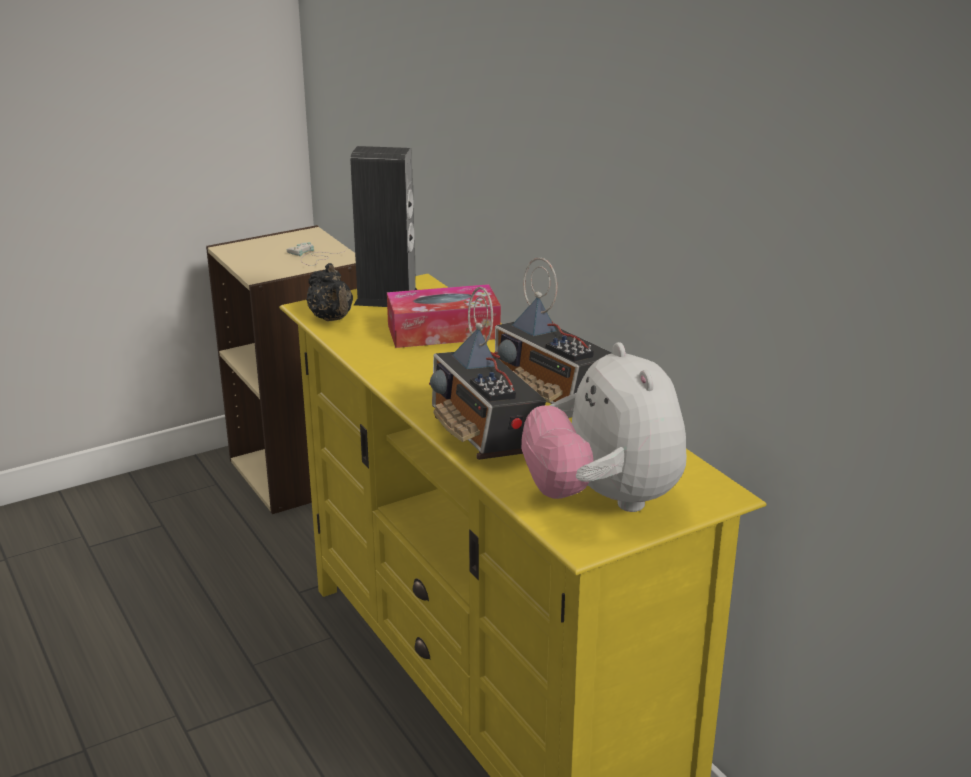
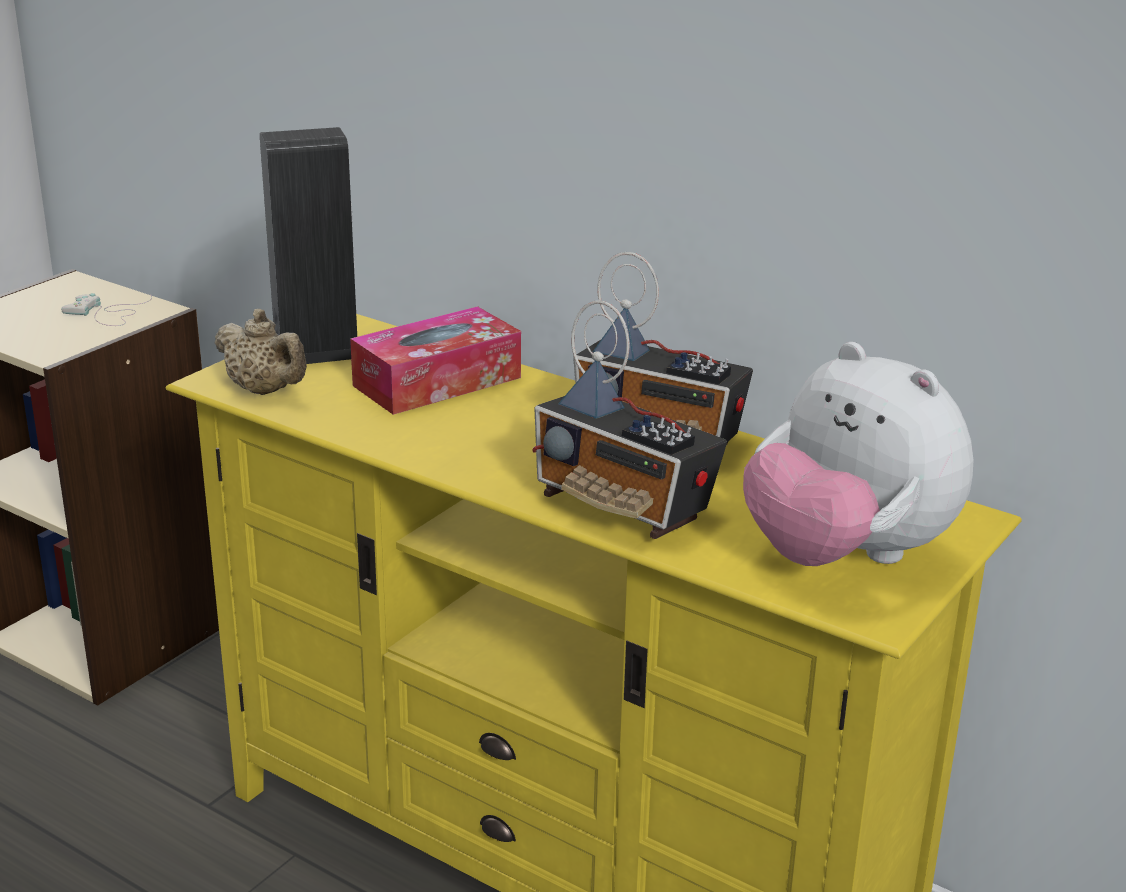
camera: 25 degrees left, 0 degrees up
(332, 319) = (265, 391): black teapot -> beige teapot

